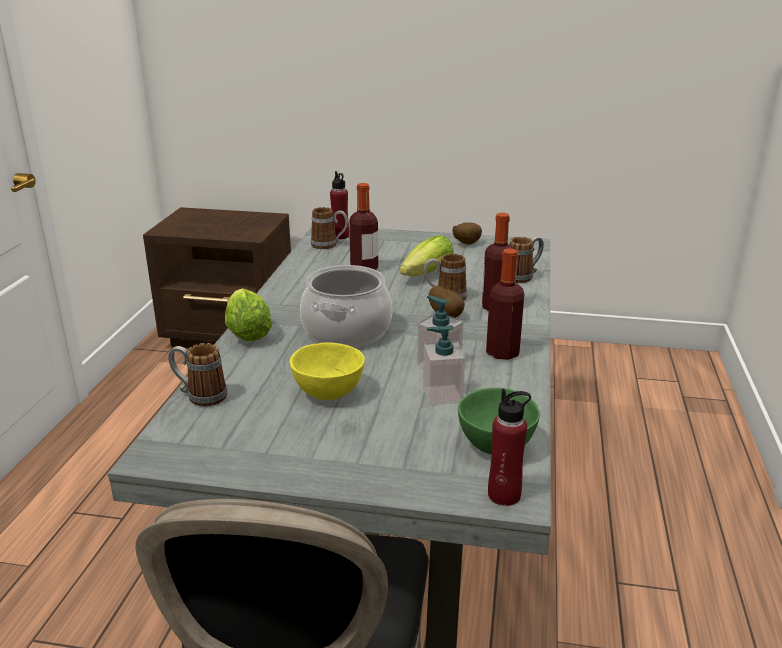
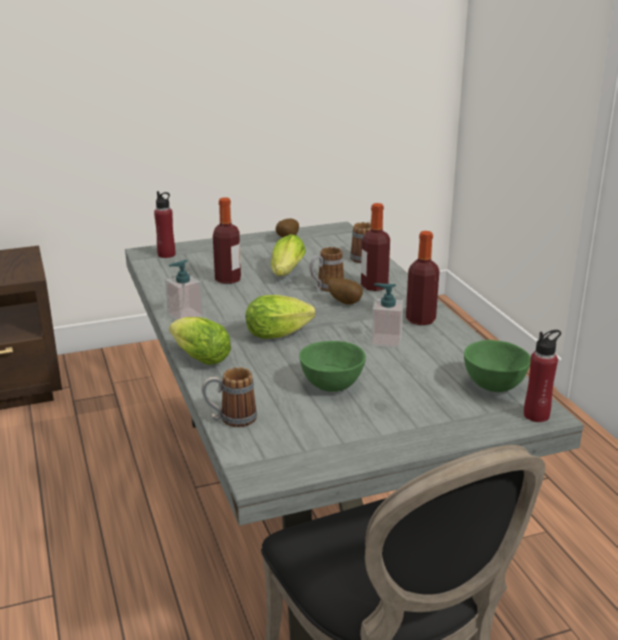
camera: 30 degrees left, 0 degrees up
(327, 393) = (331, 386): yellow bowl -> green bowl
(329, 245) = (167, 265): mug -> none
(346, 331) = (281, 334): cooking pot -> lettuce
(442, 395) = (416, 362): soap dispenser -> soap dispenser (185, 315)

